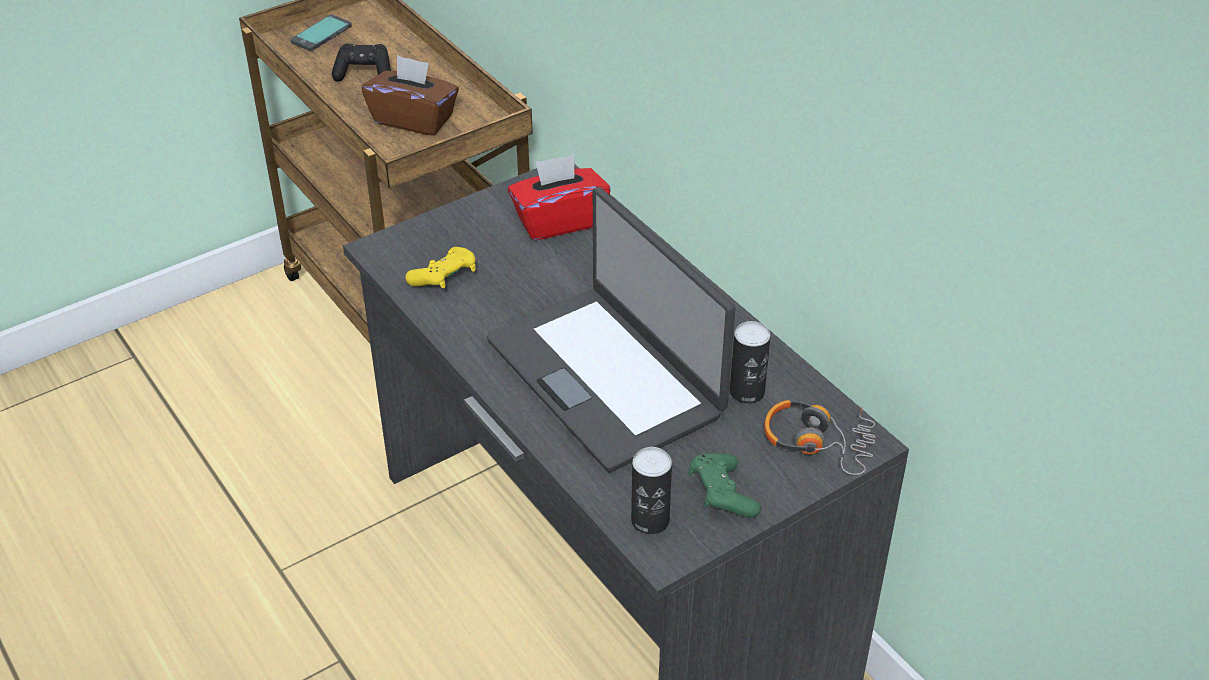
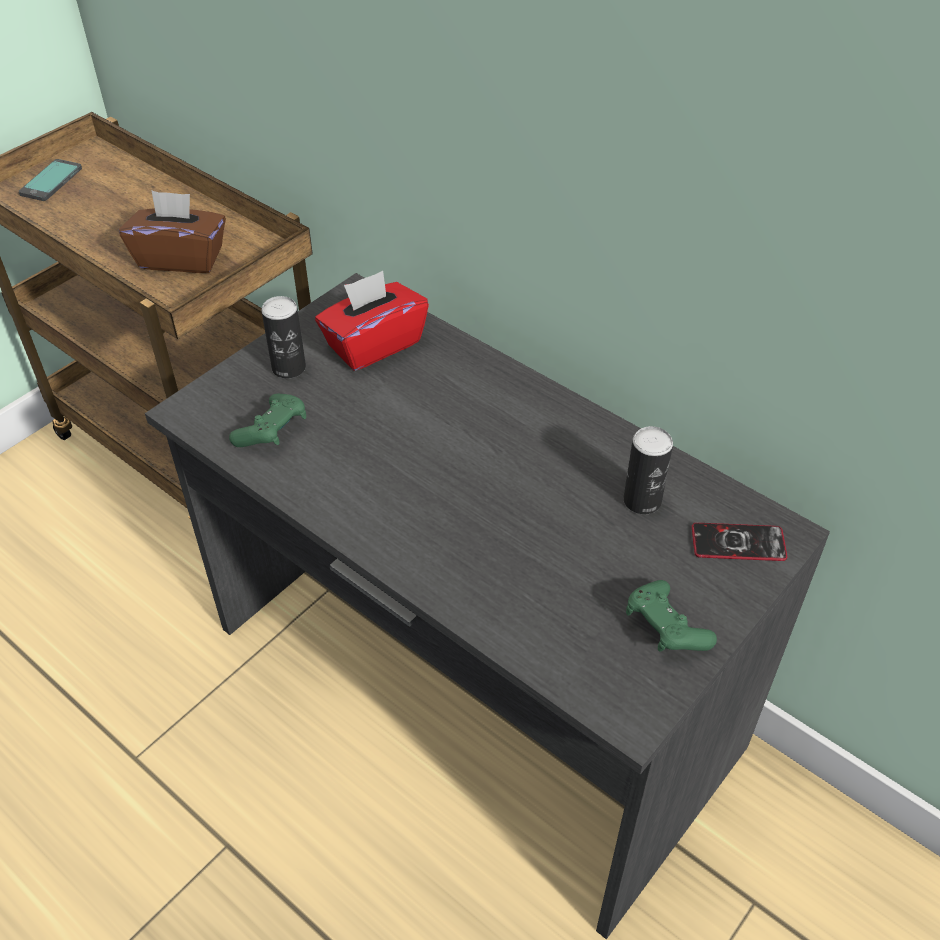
camera: 15 degrees left, 5 degrees up
(364, 73) = (111, 216): black game controller -> none
(445, 279) = (273, 432): yellow game controller -> green game controller
(607, 376) = (489, 512): laptop -> none
(650, 520) = (600, 678): can -> can (289, 368)
(818, 442) = (738, 543): headphones -> phone

